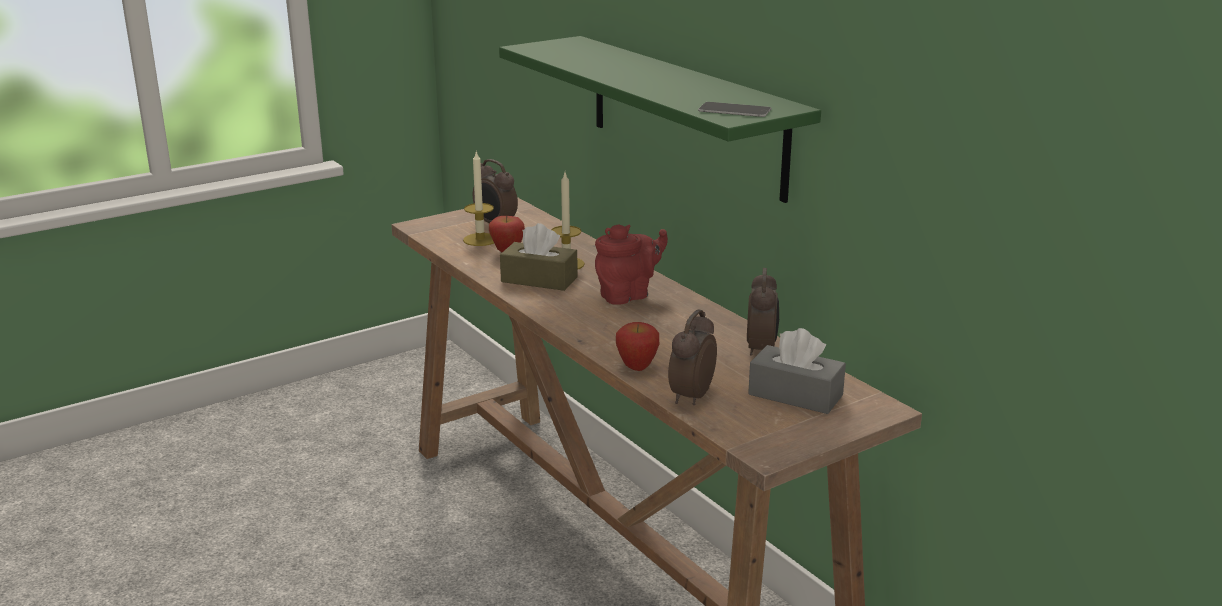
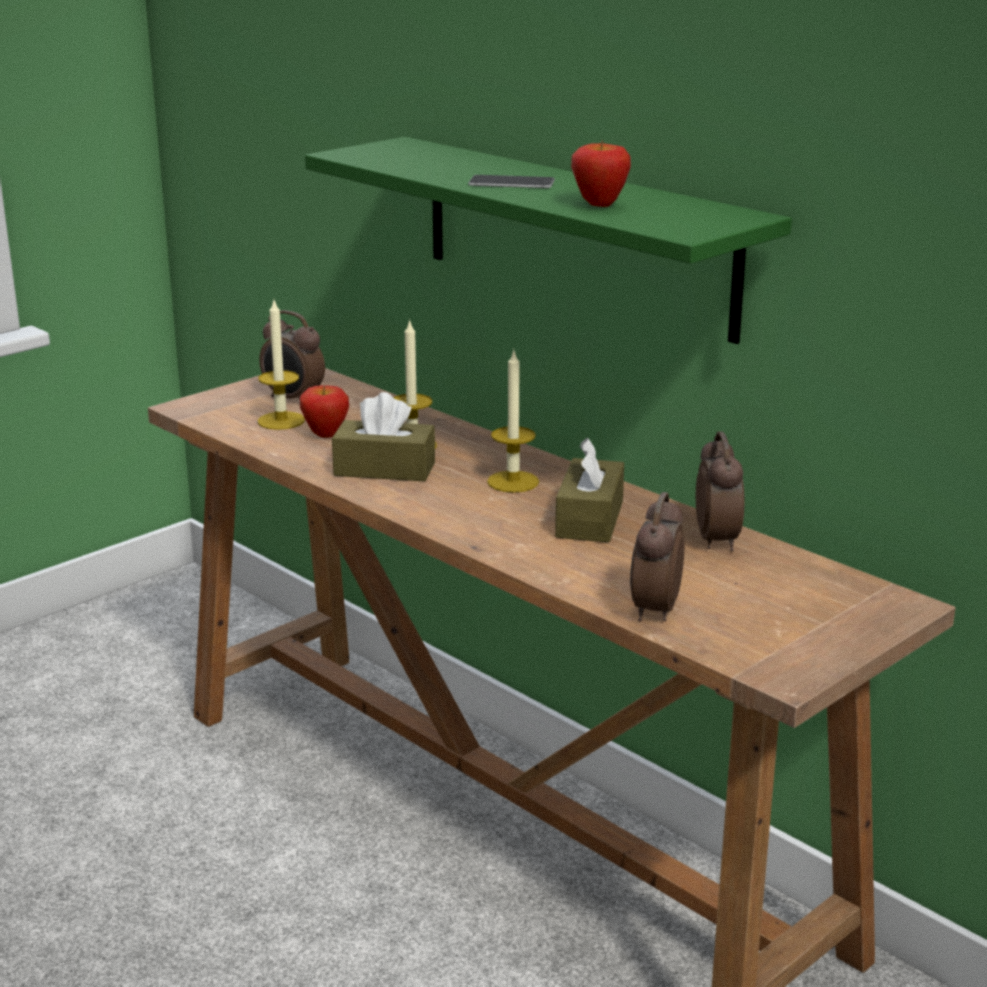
camera: 10 degrees left, 0 degrees up
(628, 295) = (513, 482): red teapot -> candle
(637, 368) = (567, 577): apple -> apple (599, 205)
(672, 327) = (589, 519): none -> brown tissue box
(734, 110) = (682, 222): phone -> phone (511, 182)
(795, 395) = (788, 596): grey tissue box -> none

